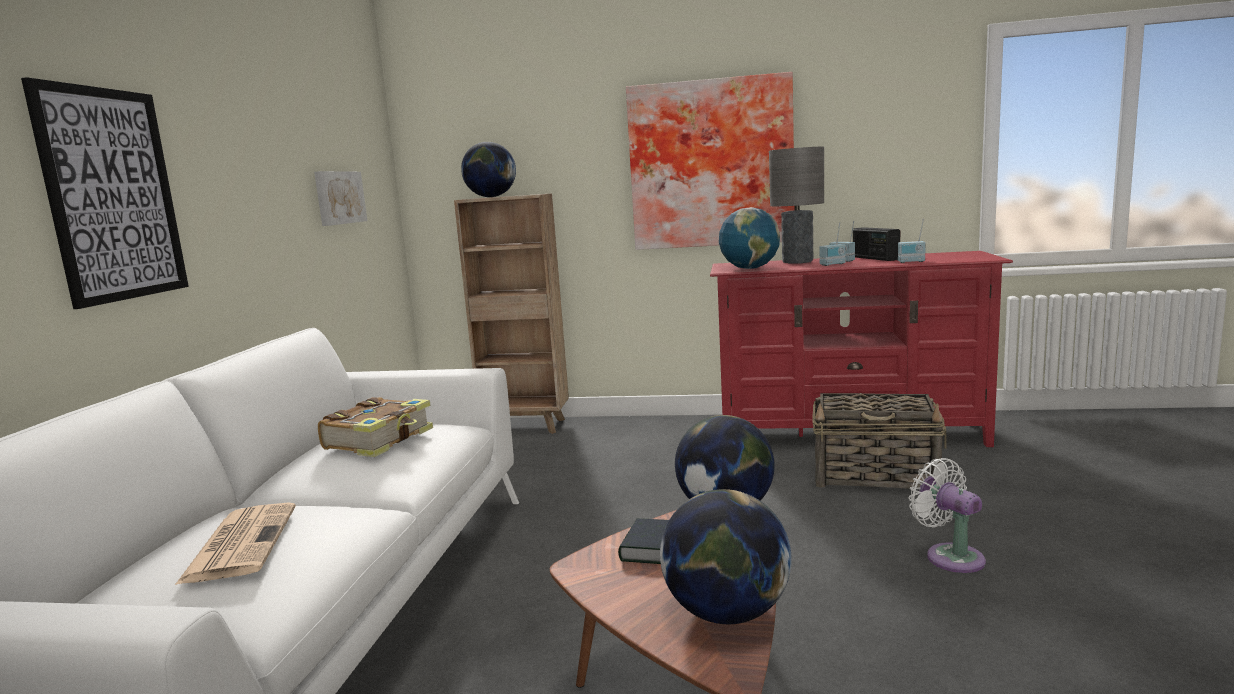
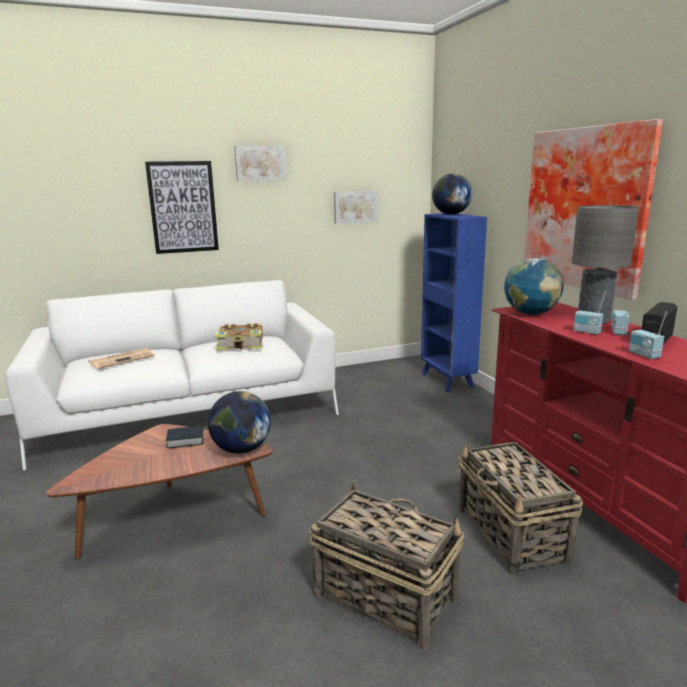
camera: 60 degrees right, 5 degrees up
(221, 111) = (260, 163): none -> picture
(526, 426) = (447, 381): brown bookcase -> blue bookcase
(726, 613) = (119, 473): globe -> none
(950, 556) = (383, 595): white fan -> basket

